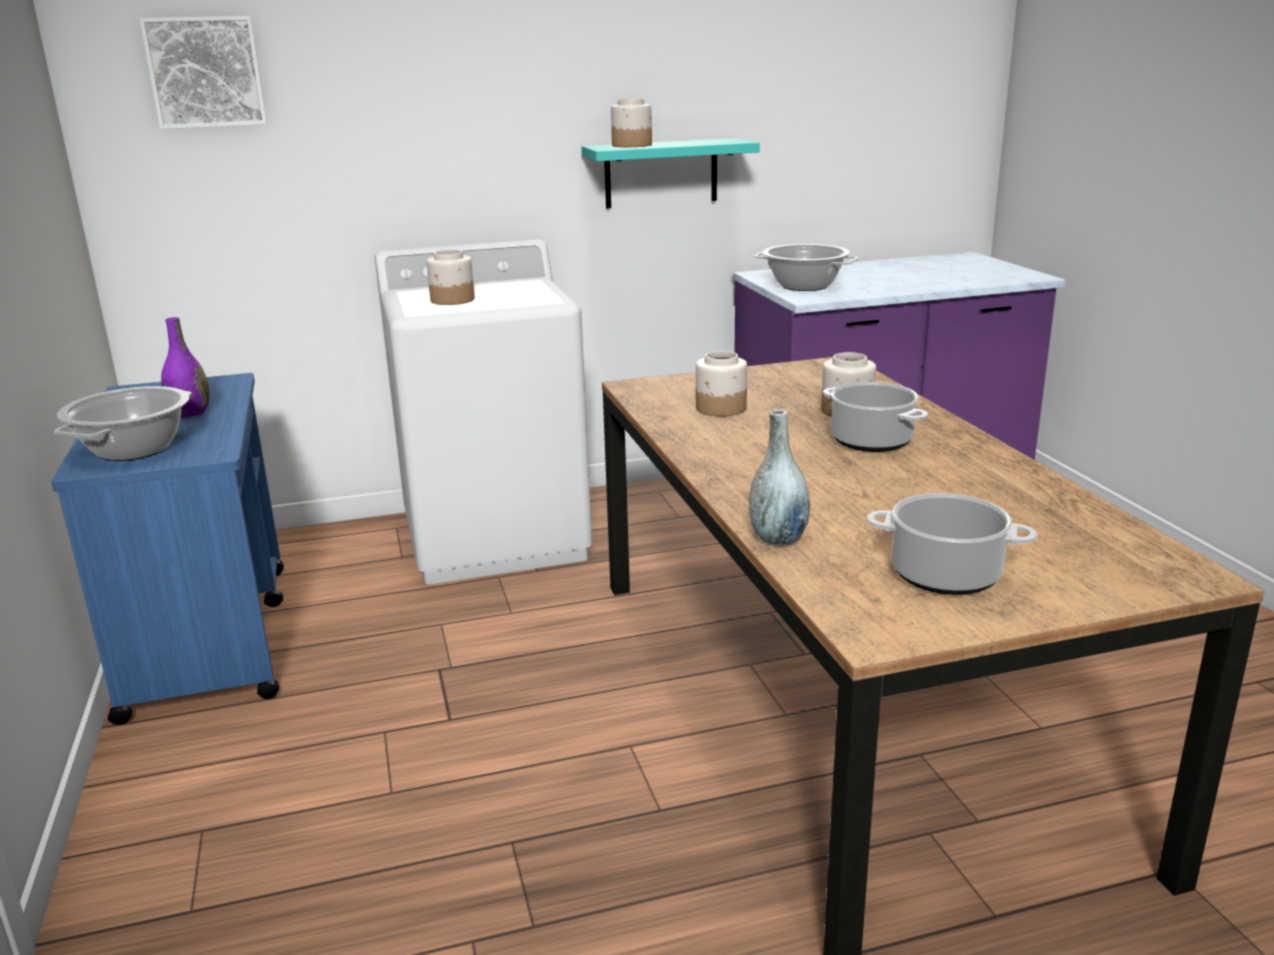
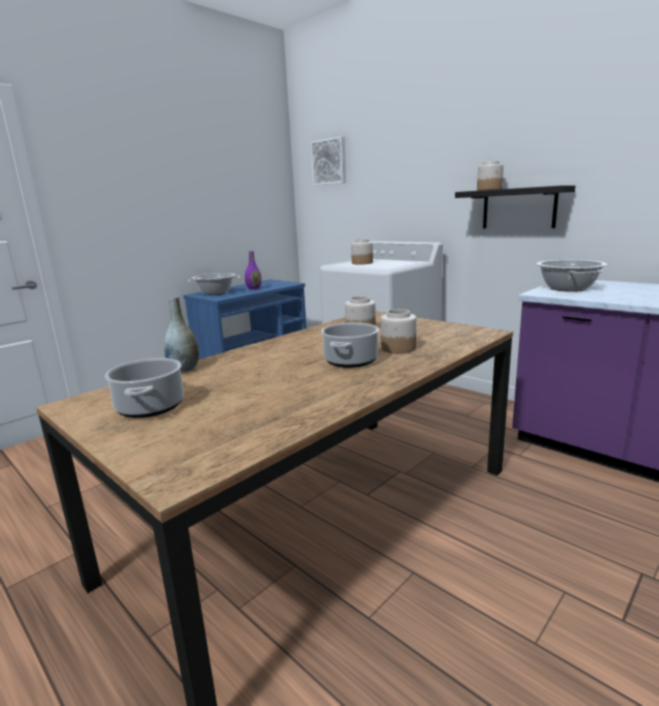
camera: 60 degrees right, 5 degrees down
(661, 173) = (518, 208): turquoise shelf -> black shelf

